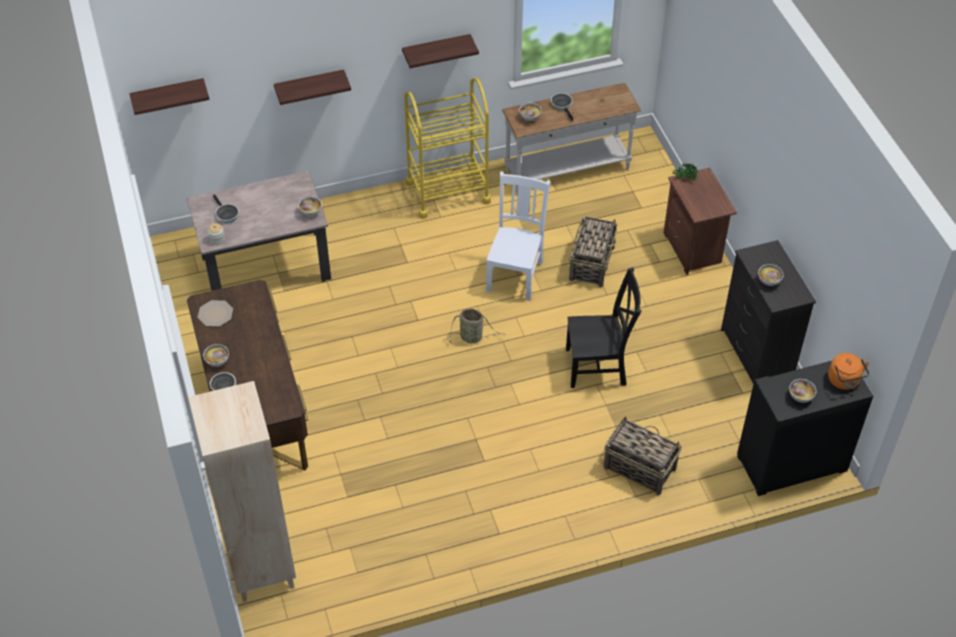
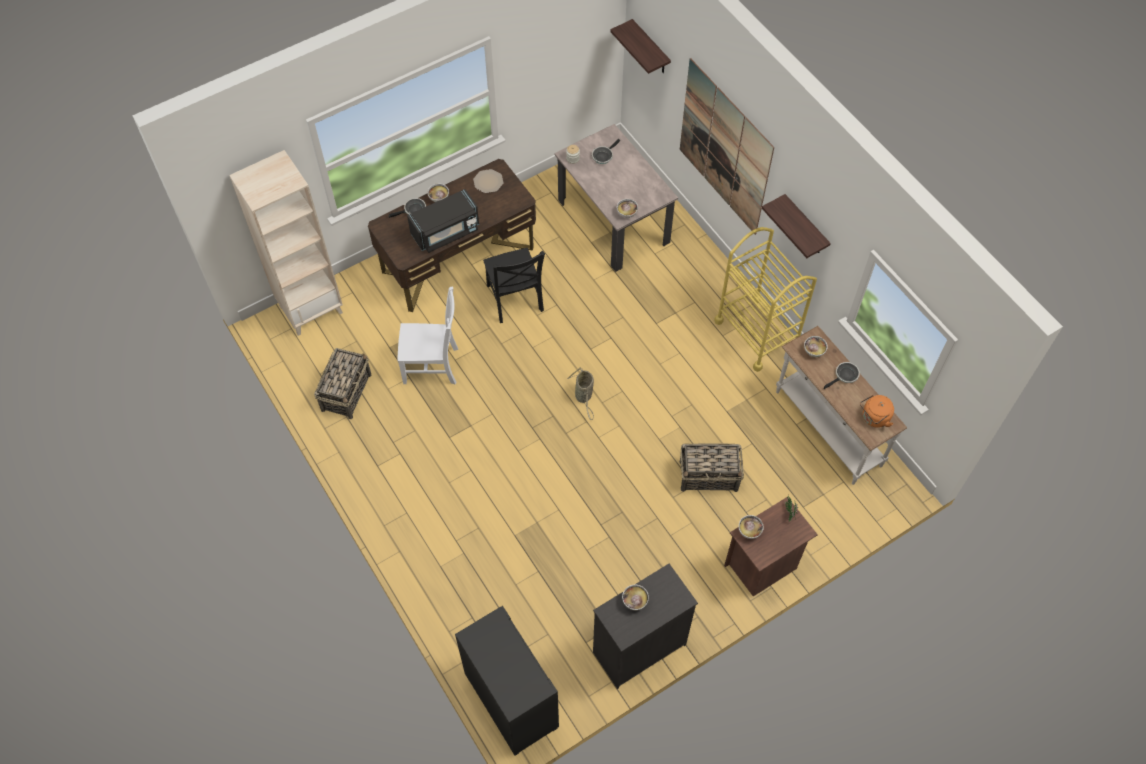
camera: 75 degrees right, 10 degrees up
(268, 363) = (446, 232): none -> black microwave
(310, 87) = (724, 147): shelf -> picture
(515, 274) = (672, 413): white chair -> white chair (433, 365)
(599, 366) = (580, 507): black chair -> black chair (515, 300)
(639, 467) = (472, 563): basket -> basket (346, 391)
(800, 397) = (490, 651): bowl -> bowl (749, 531)
(844, 381) = (520, 691): orange kettle -> orange kettle (874, 418)

